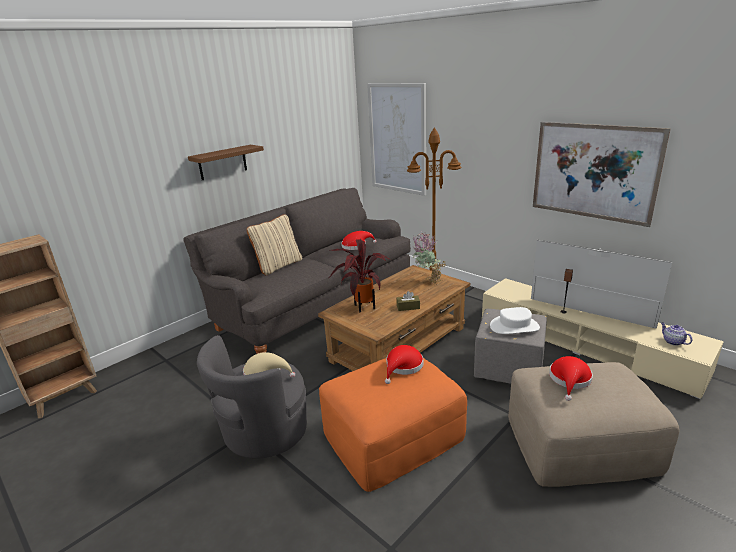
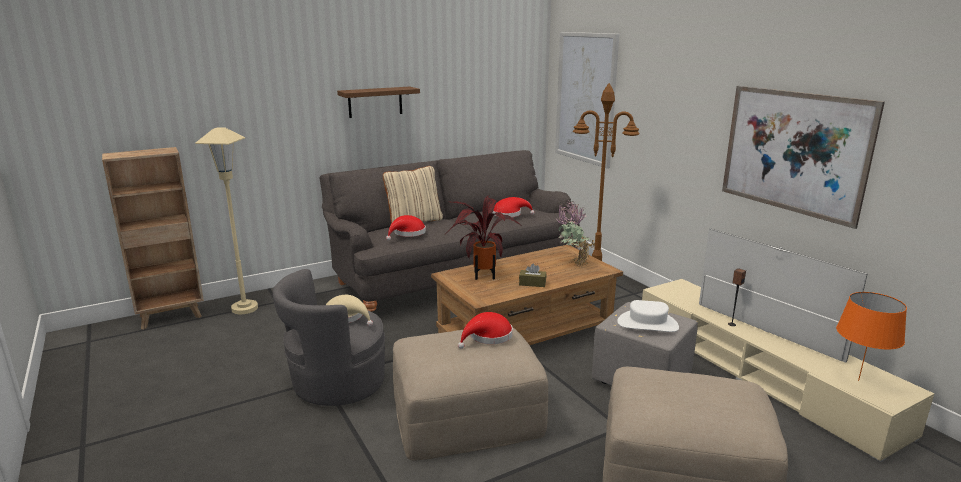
camera: 15 degrees right, 5 degrees down
(137, 373) = (245, 308): none -> beige floor lamp
(392, 434) = (467, 415): orange ottoman -> beige ottoman
(570, 380) = (671, 384): red hat -> red hat (407, 233)
(672, 341) = (858, 380): teapot -> orange table lamp

